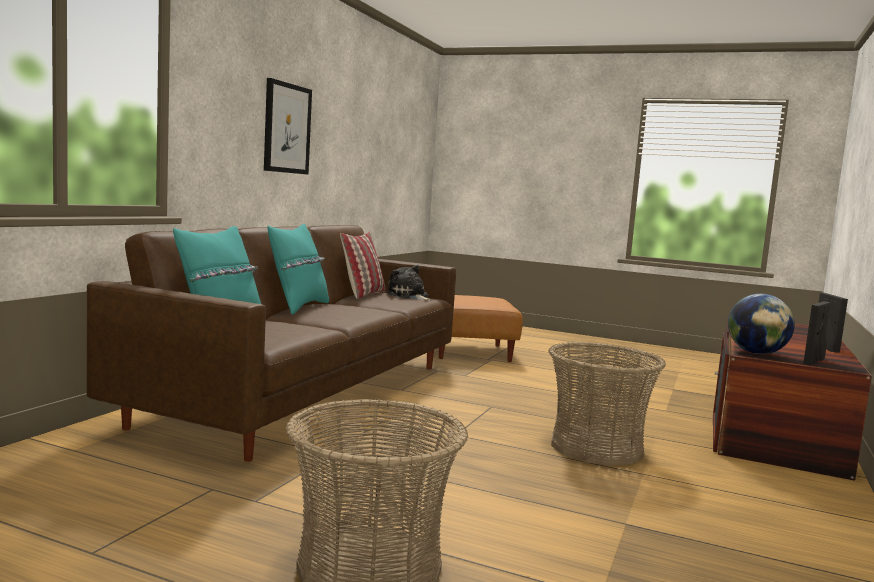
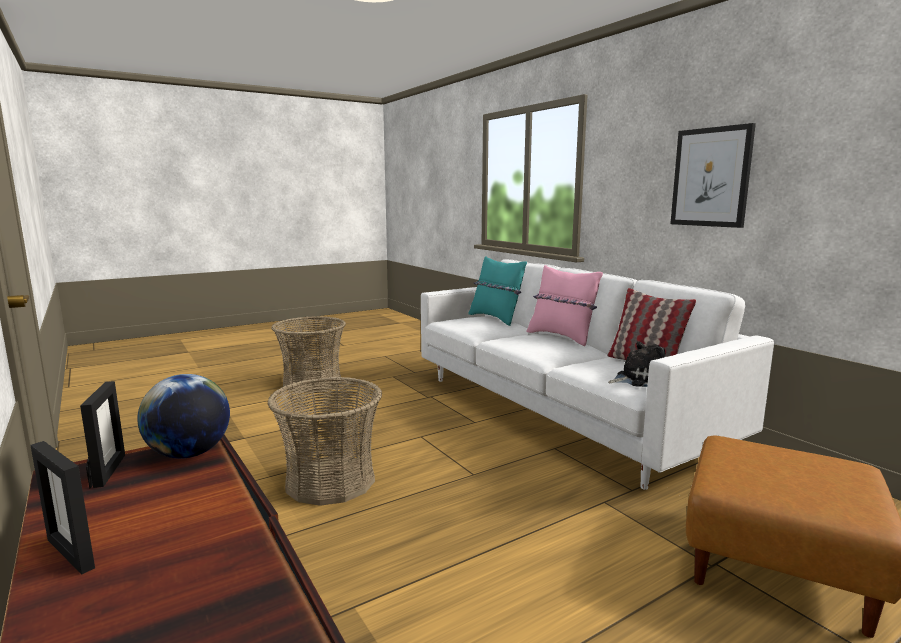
camera: 125 degrees right, 5 degrees up
(298, 307) = (562, 337): turquoise pillow -> pink pillow
(308, 393) = (559, 412): brown sofa -> white sofa

